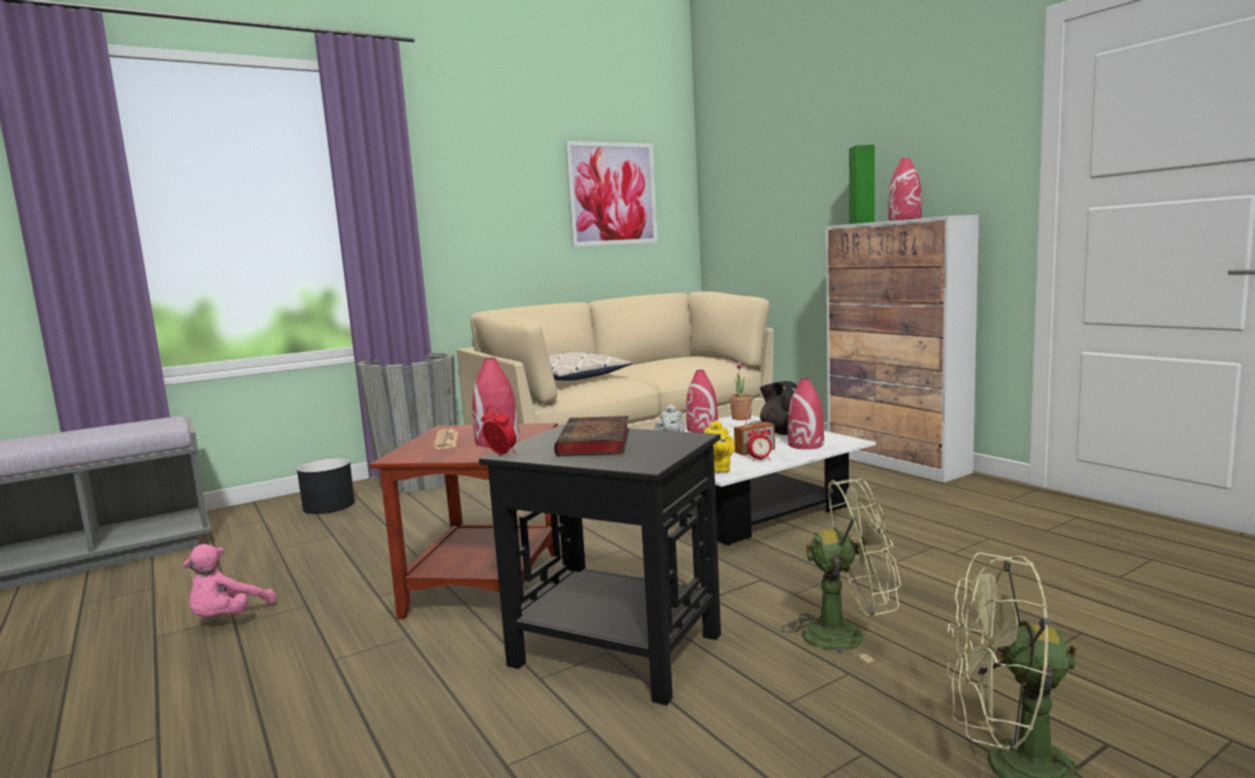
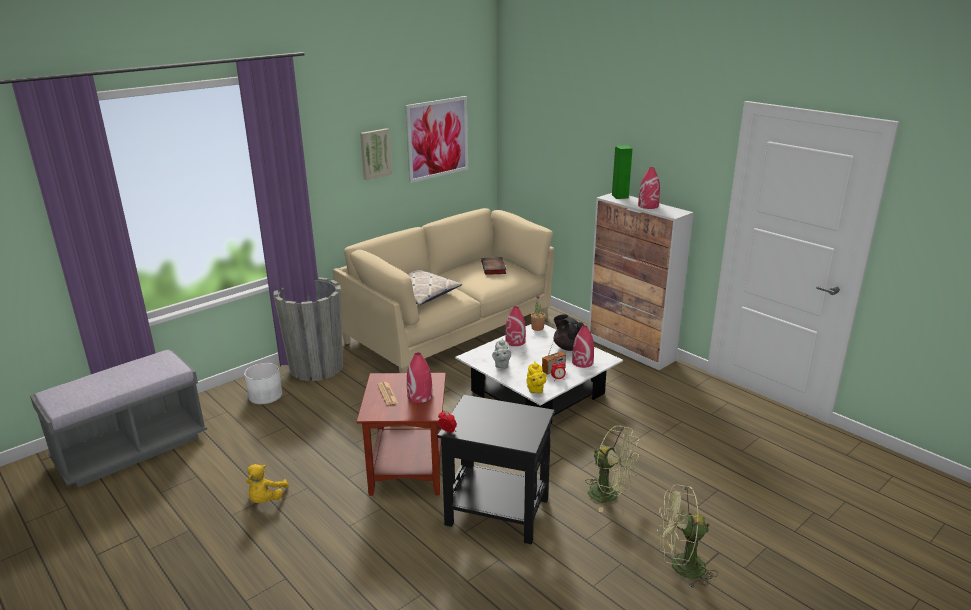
camera: 10 degrees left, 15 degrees up
(228, 619) = (266, 499): pink plush toy -> yellow plush toy
(328, 506) = (265, 396): black planter -> white planter
(521, 199) = (375, 153): none -> picture
(595, 443) = (493, 420): book -> book (494, 268)
(846, 634) = (609, 496): green fan -> green fan turned 45 degrees clockwise

